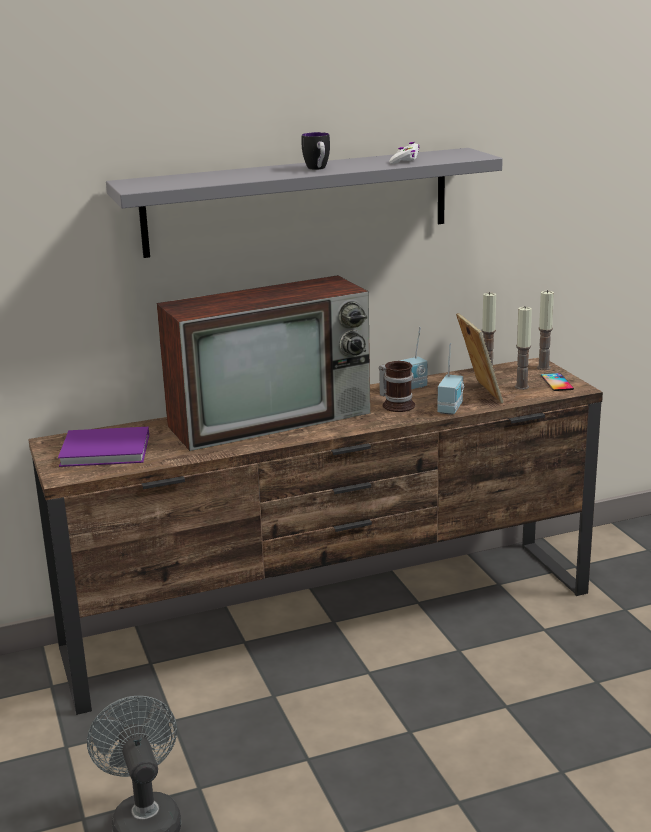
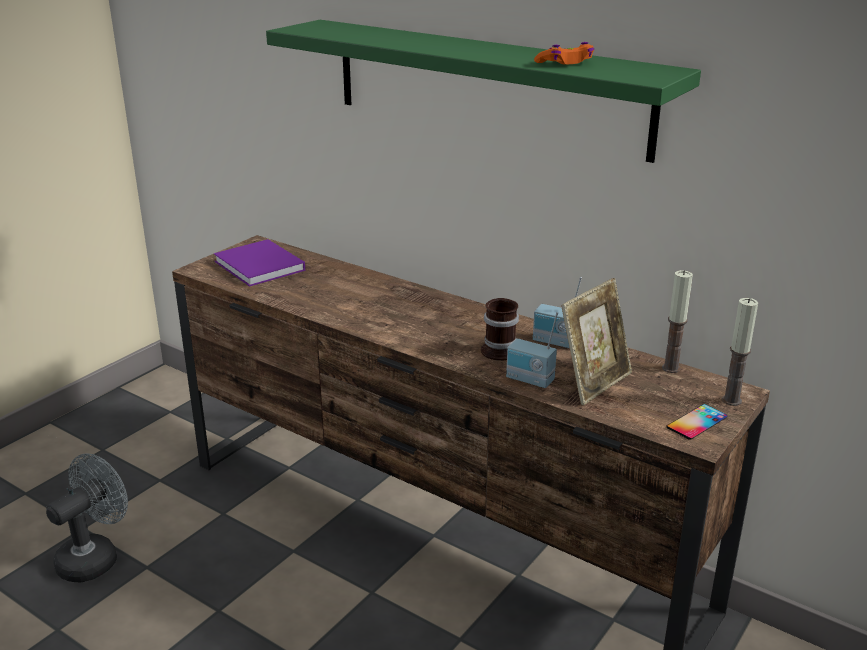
camera: 55 degrees right, 5 degrees up
(273, 418) = (396, 304): television -> none
(298, 201) = (486, 86): grey shelf -> green shelf
(318, 169) = (463, 50): mug -> none
(404, 160) = (566, 63): white game controller -> orange game controller
(451, 408) = (529, 380): radio -> radio turned 45 degrees clockwise
(521, 387) = (649, 403): candle -> none

